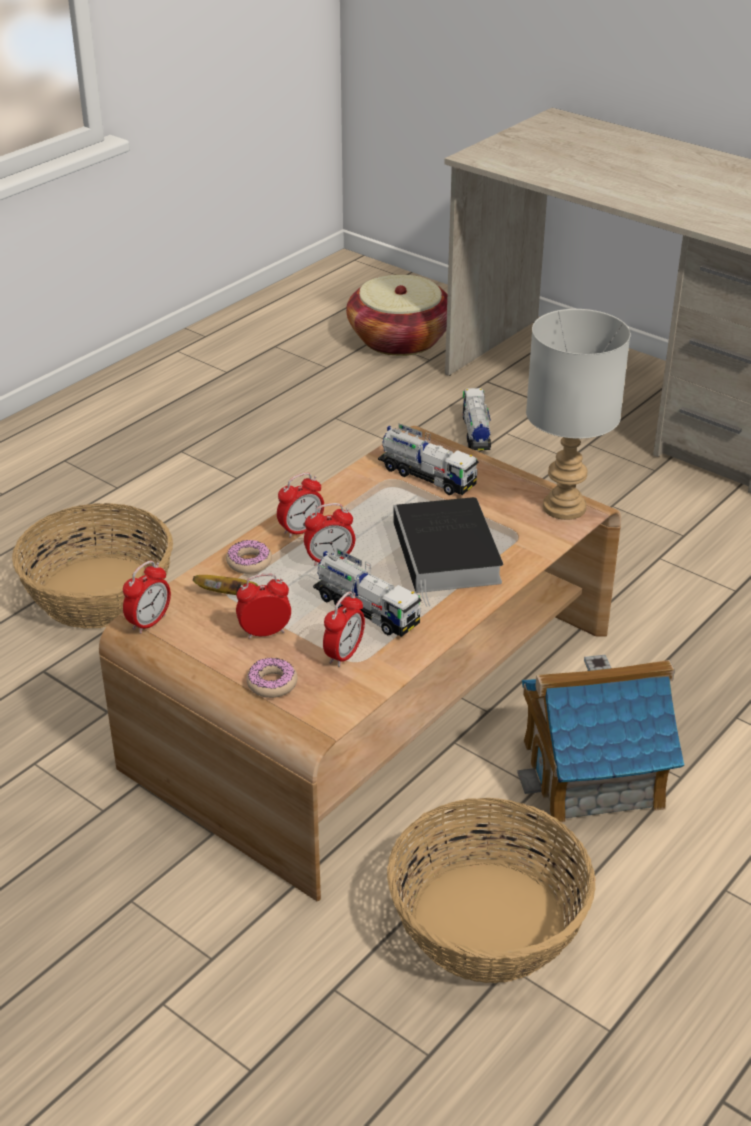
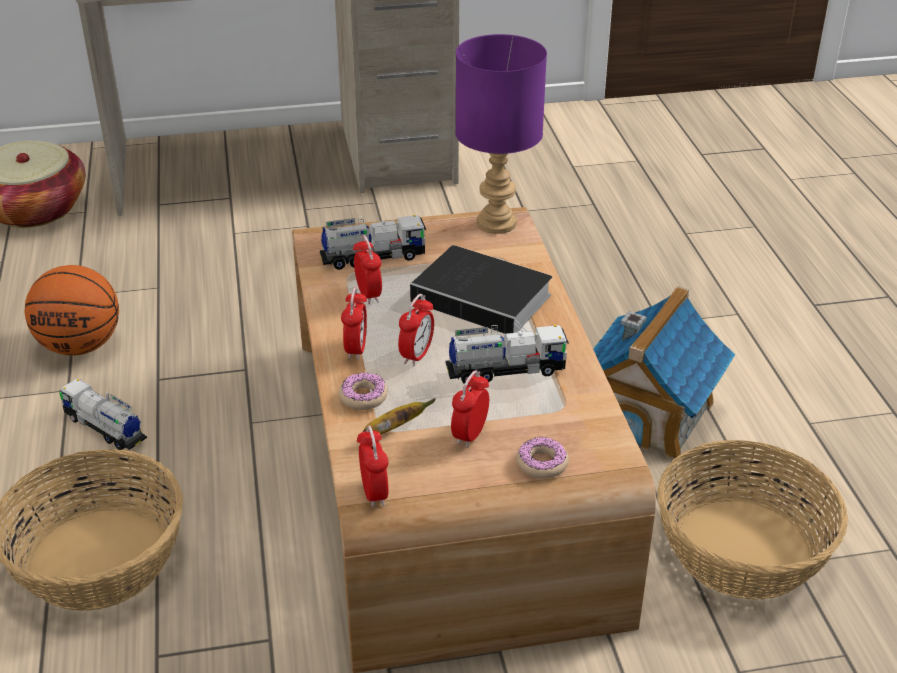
camera: 50 degrees left, 0 degrees up
(285, 453) = (80, 346): none -> basketball
(344, 654) = (548, 408): alarm clock -> alarm clock (368, 294)
(476, 432) = (211, 245): toy truck -> toy truck (105, 428)
(562, 507) = (495, 224): grey table lamp -> purple table lamp

